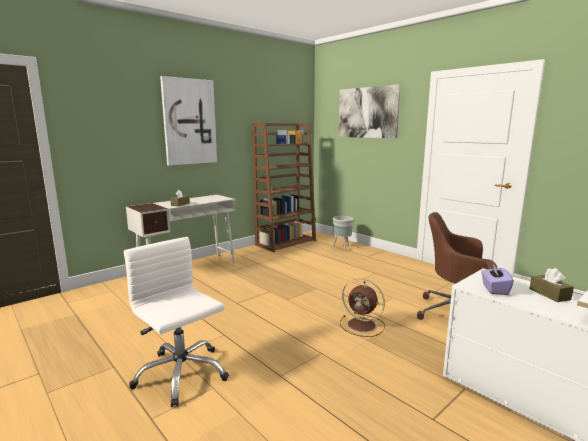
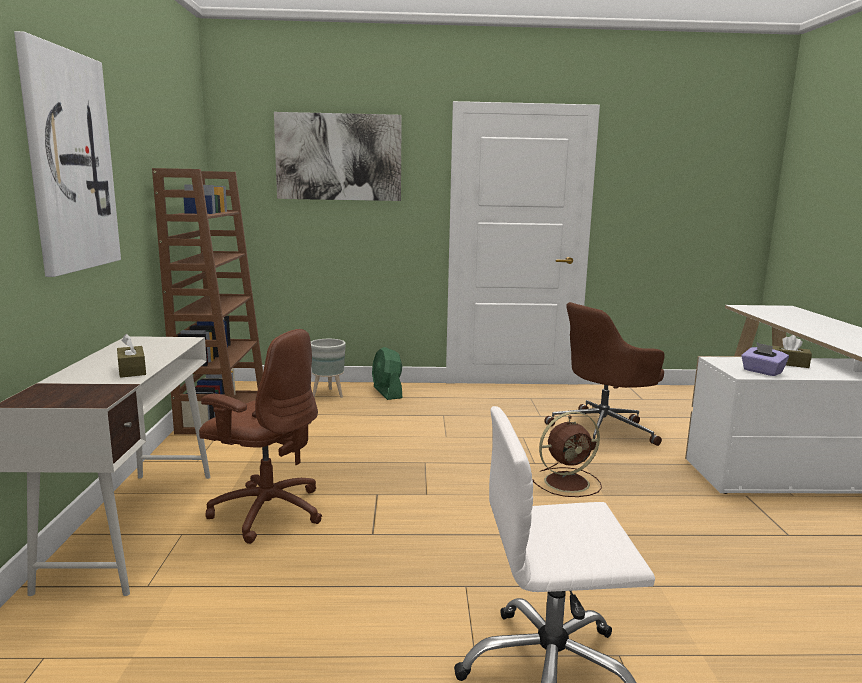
camera: 50 degrees left, 0 degrees up
(225, 280) = (267, 511): none -> brown office chair
(372, 254) = (387, 392): none -> green fan

